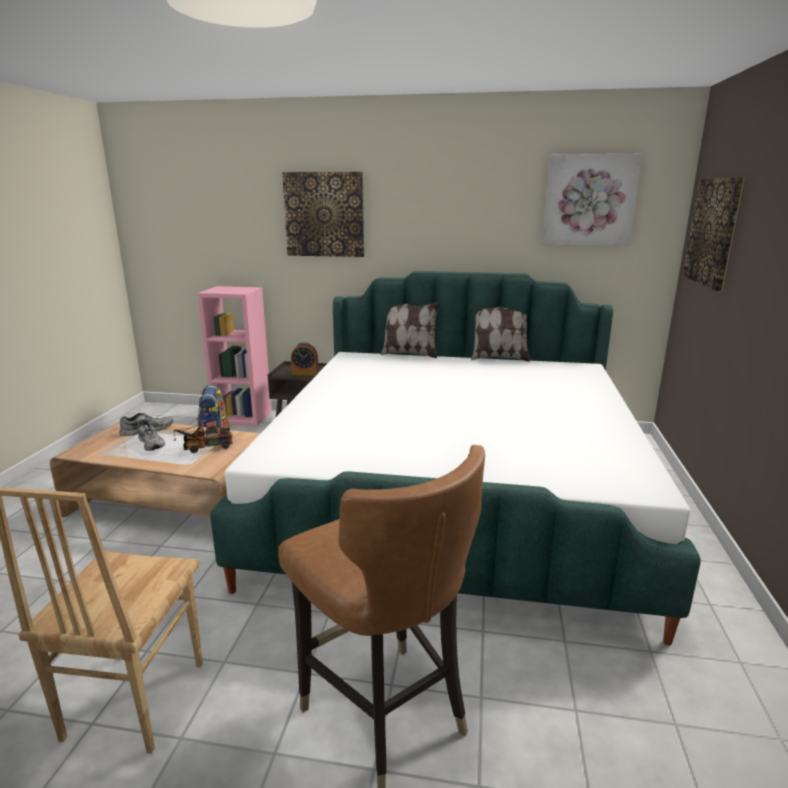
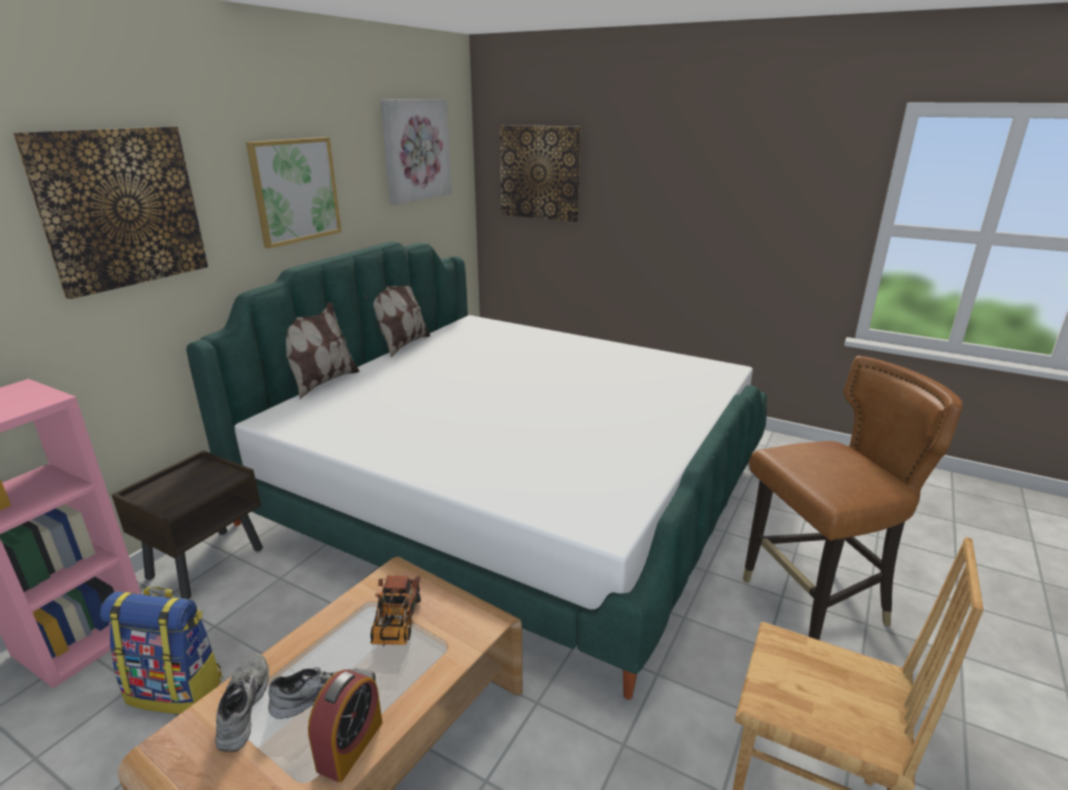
camera: 70 degrees left, 5 degrees up
(305, 373) = (200, 484): alarm clock -> alarm clock (350, 745)
(444, 220) = (295, 190): none -> picture

